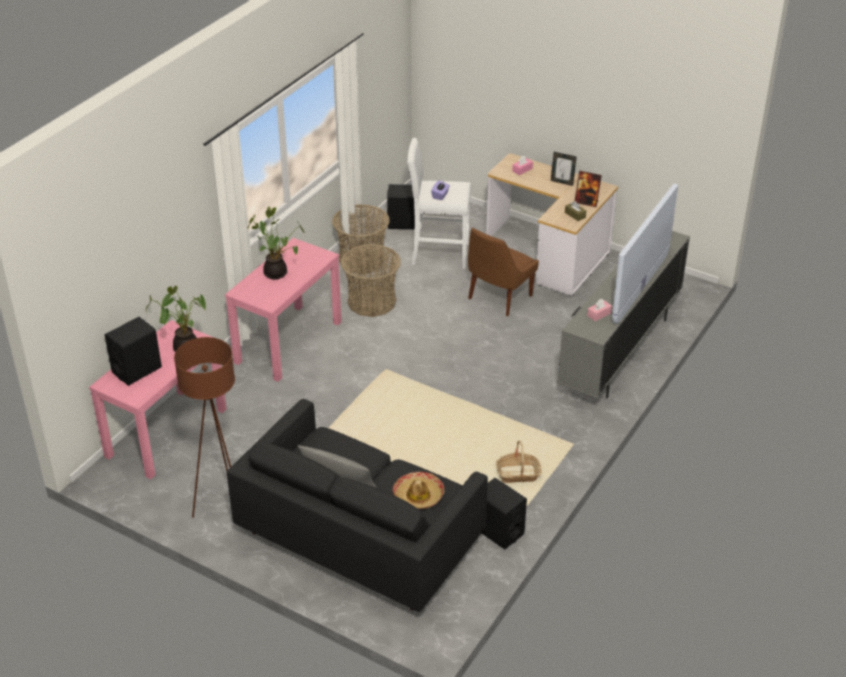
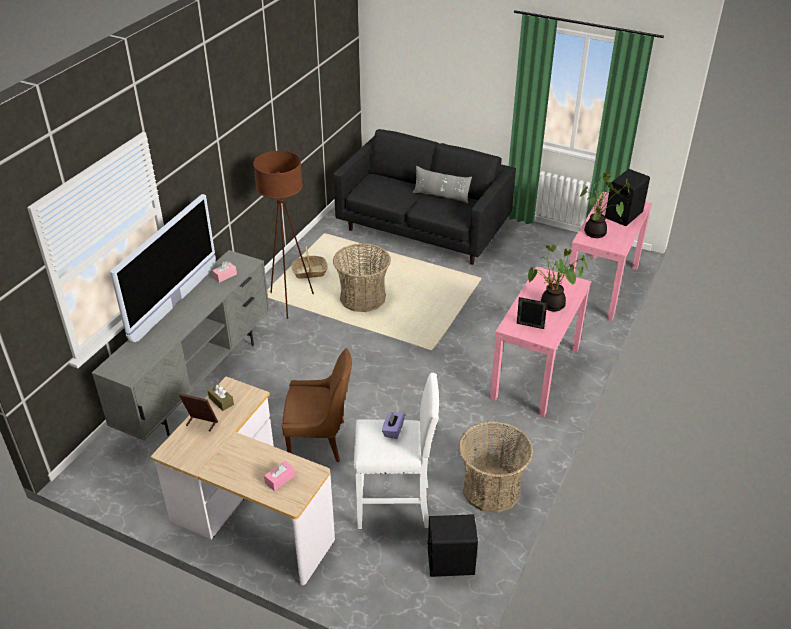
camera: 175 degrees right, 0 degrees up
(223, 507) = (527, 241): brown floor lamp -> brown floor lamp (290, 302)
(372, 301) = (463, 427): basket -> basket (362, 298)
(418, 495) = (382, 190): hat -> none
(498, 298) = (320, 440): brown chair -> brown chair turned 60 degrees clockwise
(498, 531) = (326, 237): black speaker -> none
(562, 182) = (226, 458): picture frame -> picture frame (529, 327)

